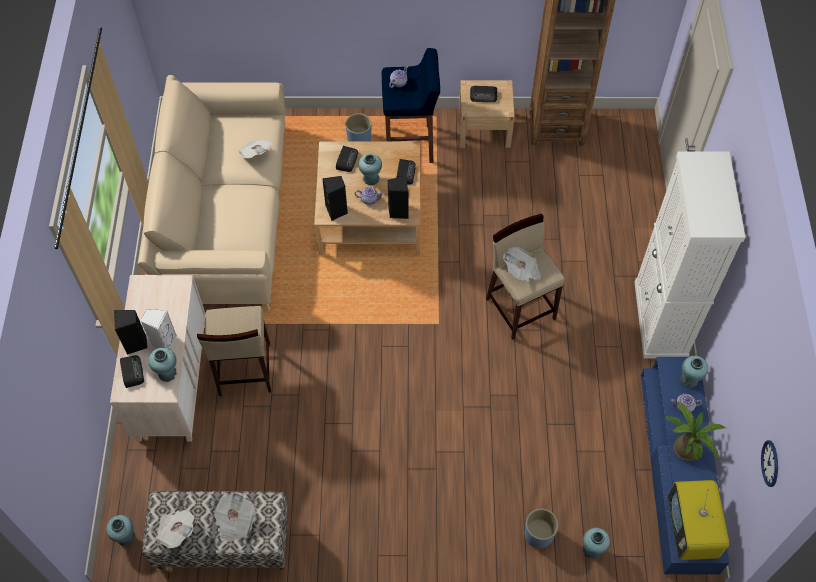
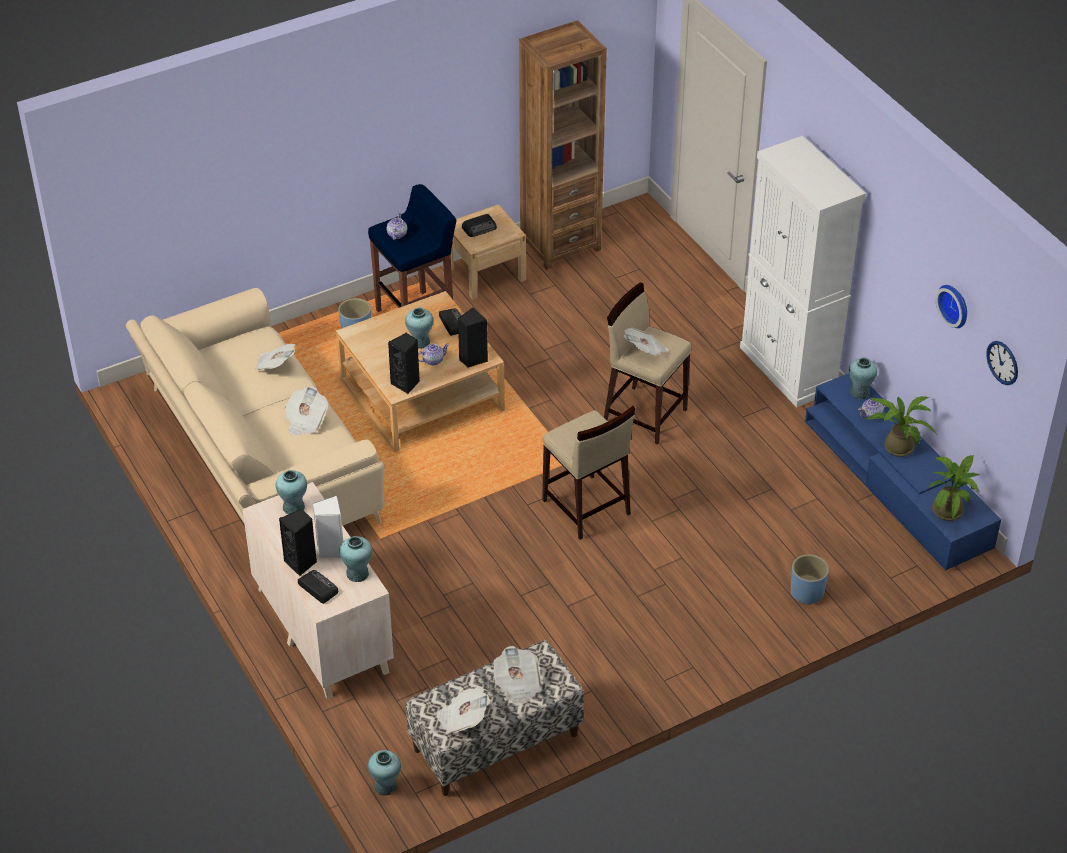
camera: 30 degrees left, 15 degrees down
(243, 211) = (305, 421): none -> newspaper
(244, 370) = (395, 586): beige stool -> beige stool (586, 508)
(347, 160) = (380, 335): radio -> none
(592, 549) = (865, 582): turquoise vase -> turquoise vase (293, 507)
(691, 530) = (950, 509): television -> potted plant
(761, 384) = (955, 305): none -> wall clock

